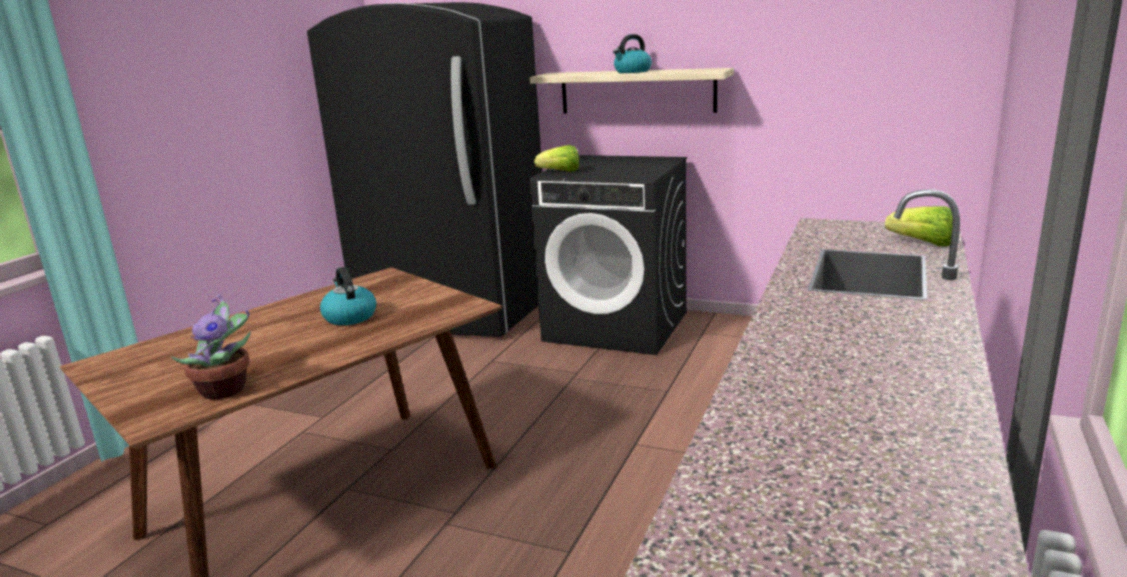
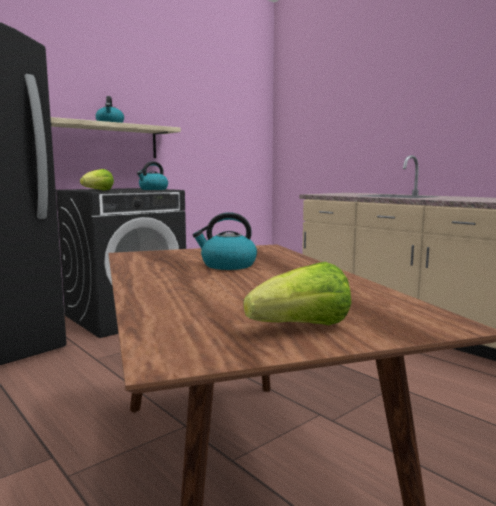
camera: 65 degrees left, 10 degrees down
(226, 390) = (373, 299): potted plant -> none
(631, 174) = (153, 189): none -> kettle
(923, 243) = (367, 193): lettuce -> lettuce (302, 328)

